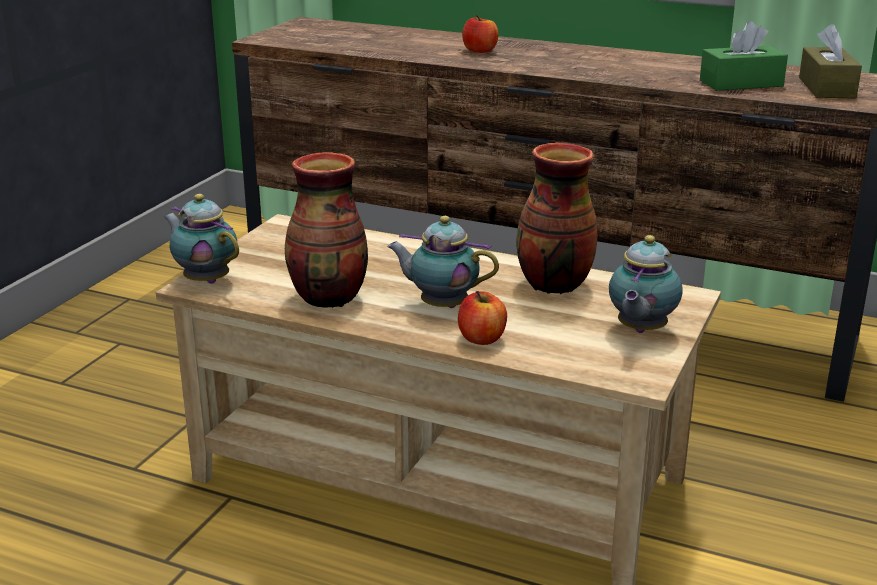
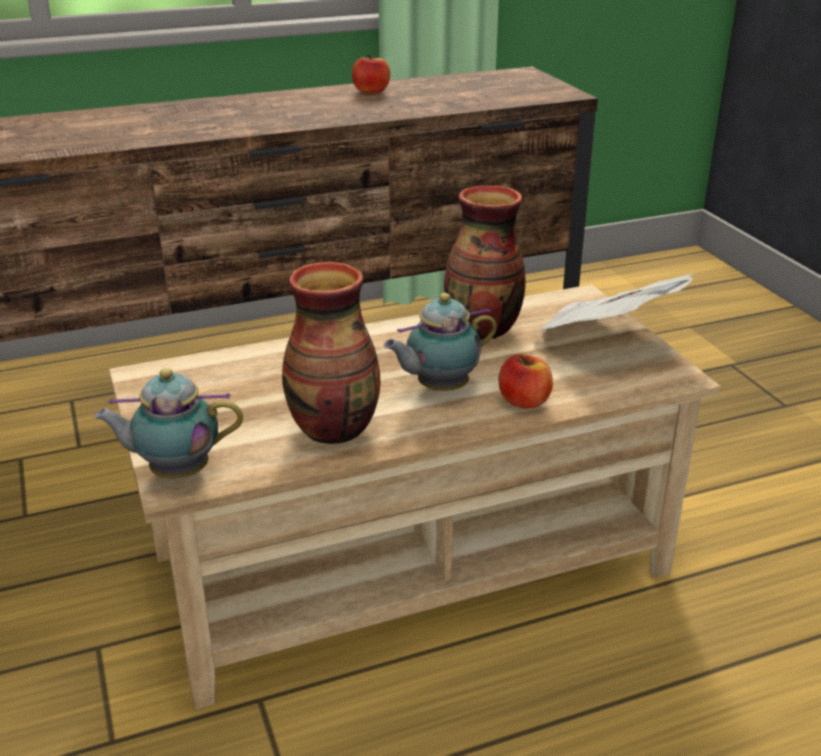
camera: 45 degrees left, 5 degrees up
(480, 51) = (169, 121): apple -> apple (371, 91)
(640, 330) = (607, 339): teapot -> newspaper
(741, 83) = (449, 98): green tissue box -> none
(826, 88) = (510, 87): brown tissue box -> none

